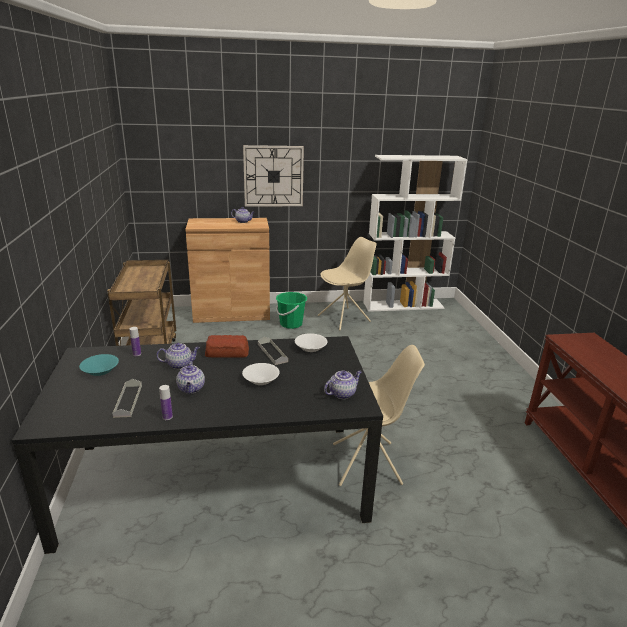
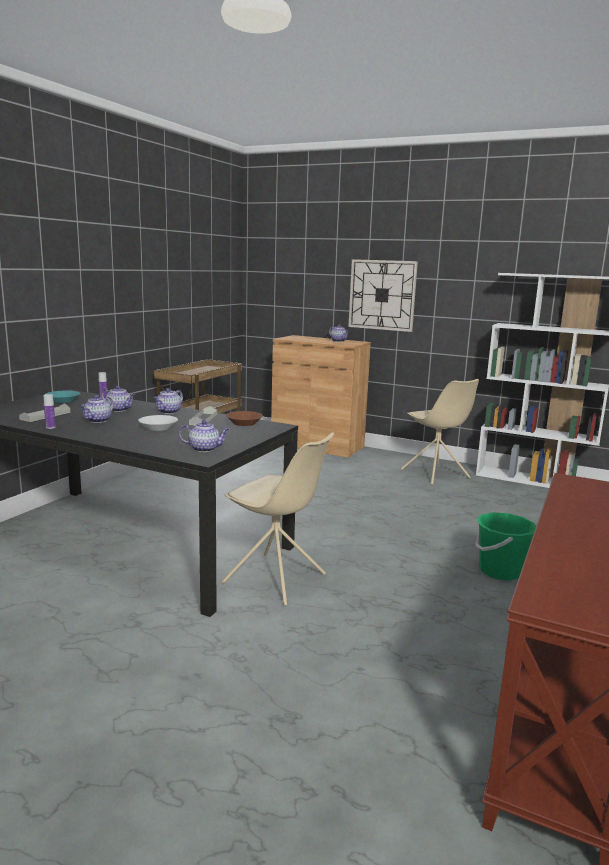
camera: 35 degrees right, 10 degrees down
(227, 352) = (168, 412): bread -> teapot
(291, 324) = (366, 465): green bucket -> green bucket (500, 571)
(310, 347) = (244, 423): white bowl -> brown bowl
(345, 318) = (435, 474): beige chair -> beige chair turned 60 degrees clockwise

